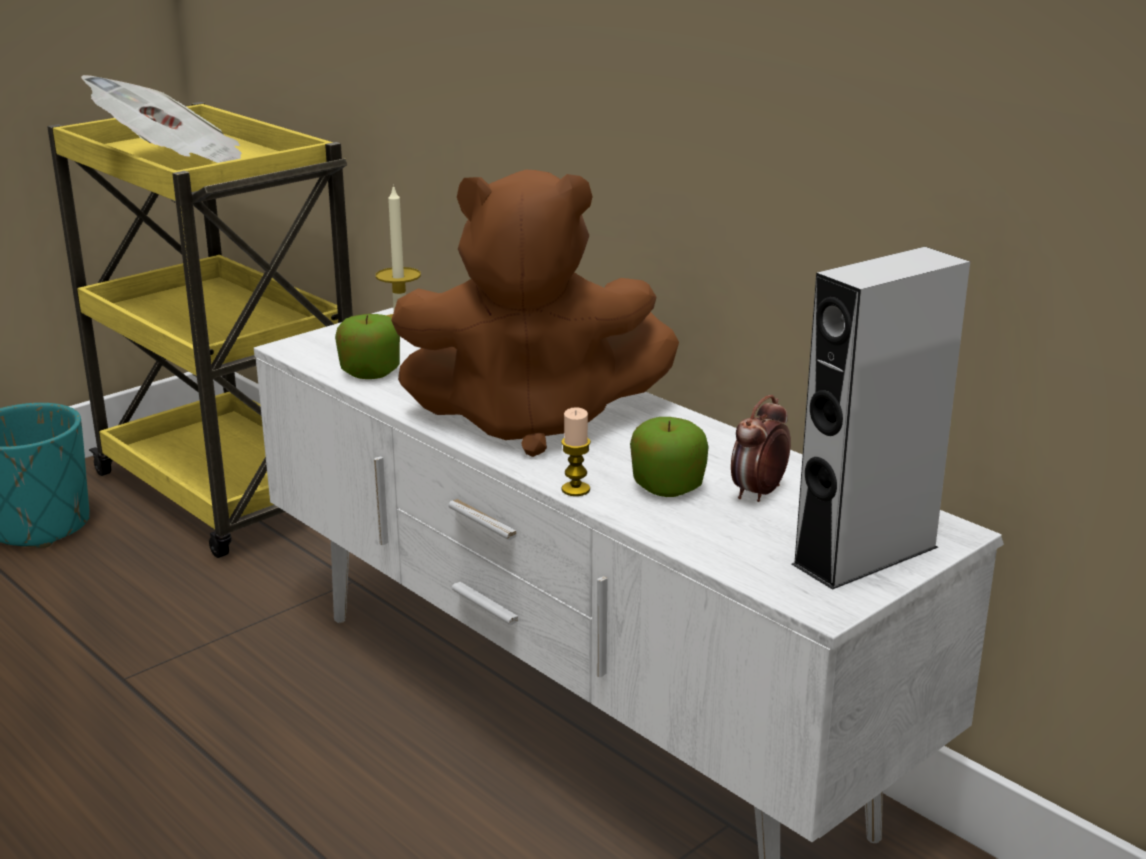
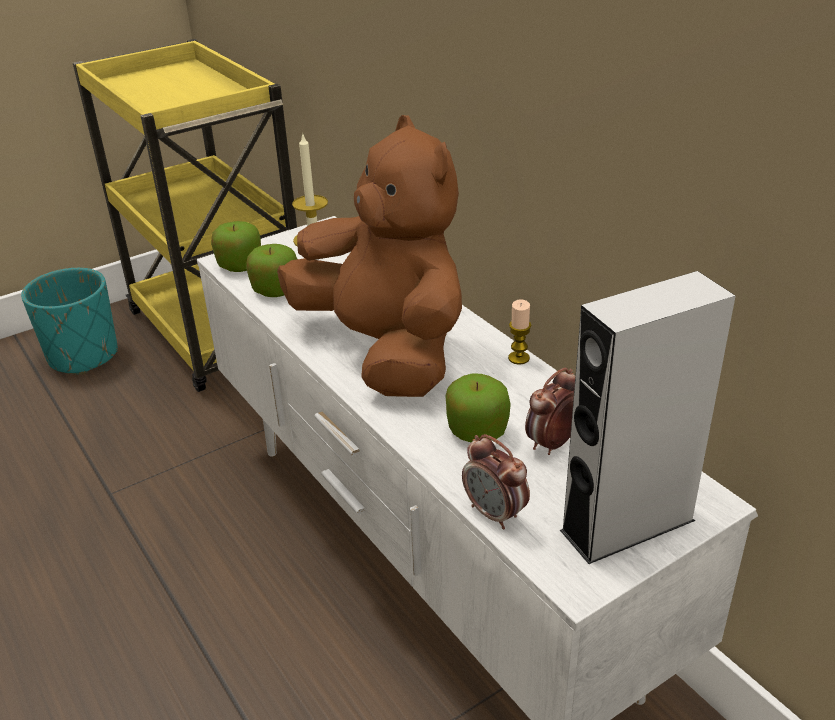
camera: 10 degrees right, 10 degrees up
(175, 165) = (158, 99): newspaper -> none
(314, 351) = (239, 265): none -> apple
(532, 422) = (386, 350): brown plush toy -> brown plush toy turned 135 degrees counterclockwise
(575, 489) = (400, 428): candle -> candle (518, 358)
(713, 555) = (495, 514): none -> alarm clock

